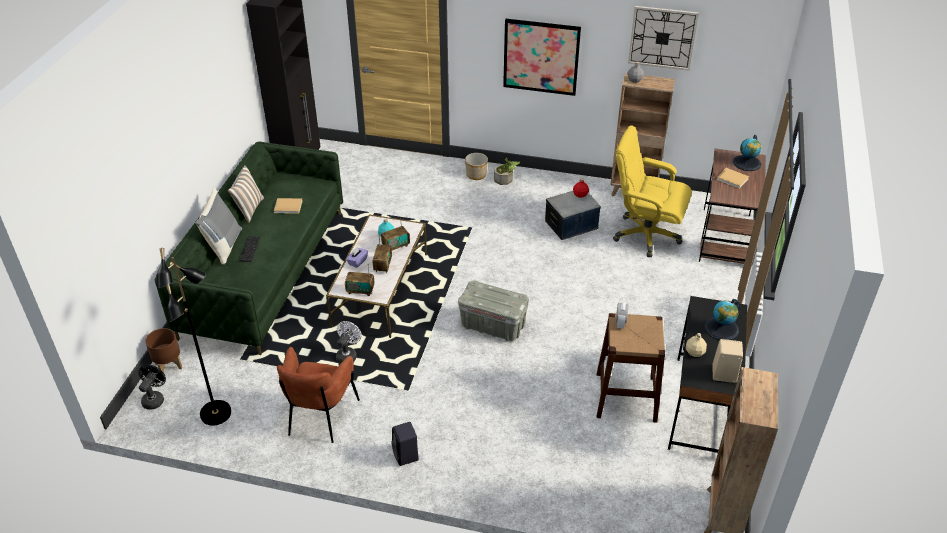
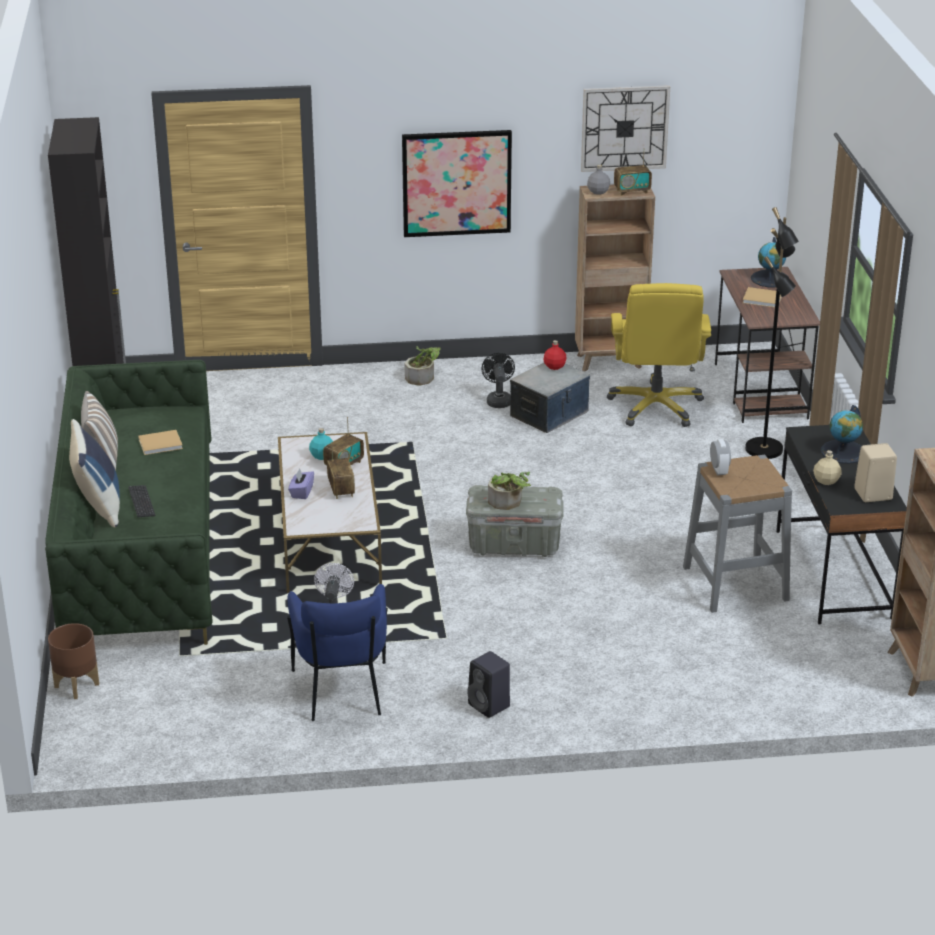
camera: 20 degrees left, 10 degrees down
(154, 398) = (84, 726): black fan -> black fan (498, 400)
(216, 414) = (190, 722): black floor lamp -> black floor lamp (765, 449)
(224, 246) = (98, 506): grey pillow -> blue pillow
(320, 416) = (342, 692): brown armchair -> blue armchair
(360, 290) = (329, 523): radio -> radio (632, 191)
(476, 175) = (376, 380): planter -> none
(486, 301) = (508, 503): none -> potted plant
(626, 397) = (735, 583): brown stool -> grey stool
(645, 235) = (656, 407): yellow office chair -> yellow office chair turned 90 degrees counterclockwise

